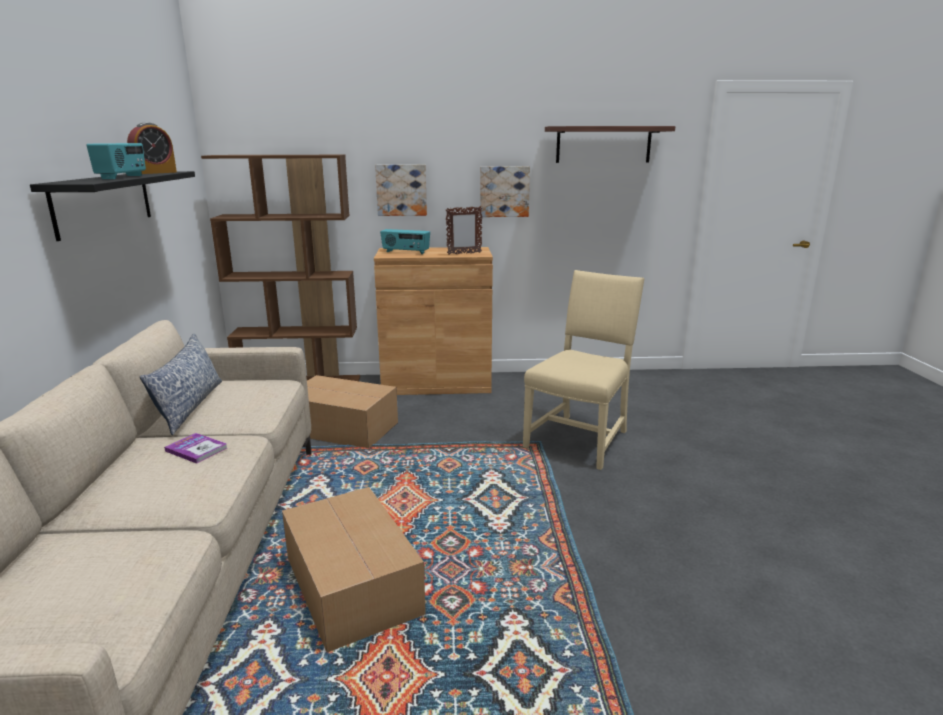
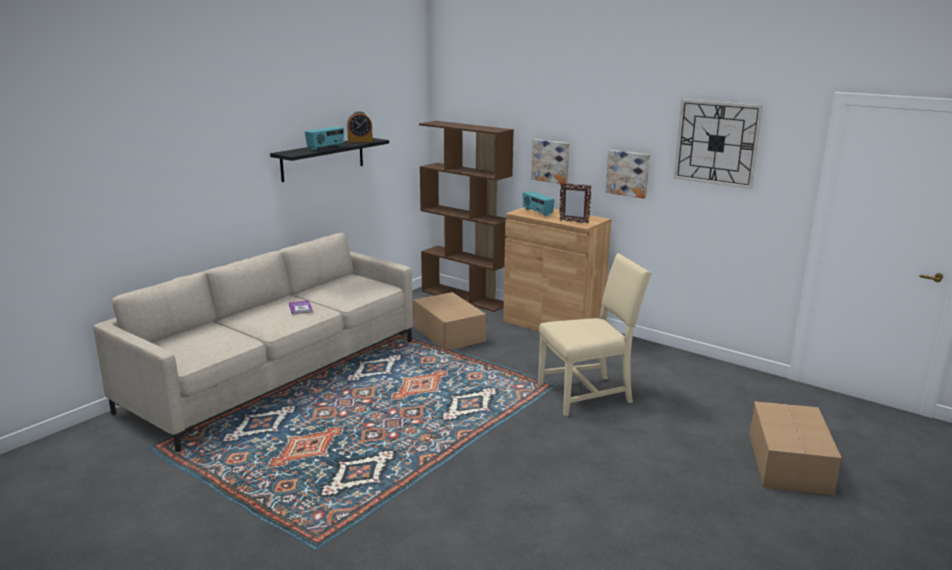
camera: 40 degrees right, 0 degrees up
(190, 406) = (328, 286): pillow -> none
(352, 584) = (343, 409): cardboard box -> cardboard box (789, 463)
(603, 144) = (717, 143): shelf -> wall clock

